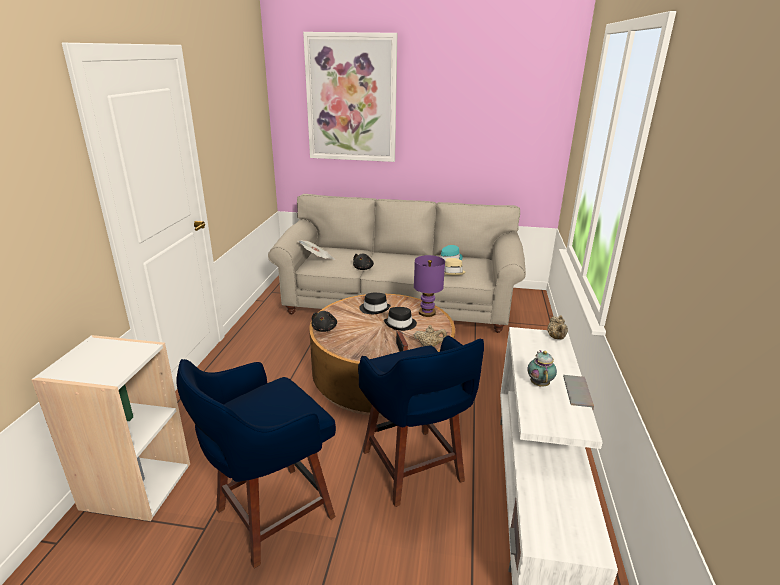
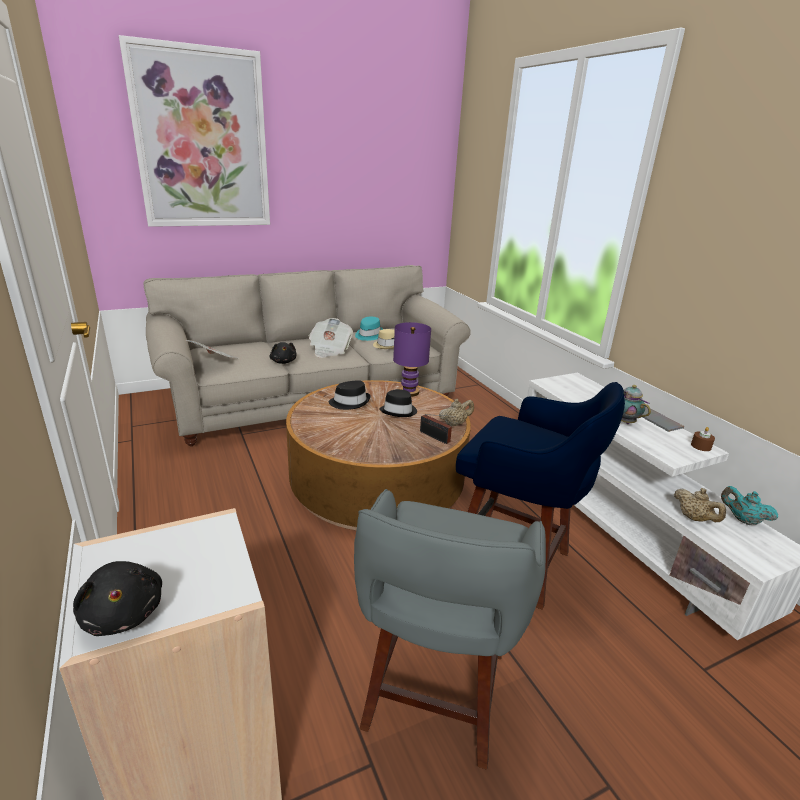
camera: 35 degrees left, 0 degrees up
(270, 516) = (433, 696): blue stool -> grey stool
(324, 329) = (321, 439): black plush toy -> black plush toy (123, 613)
(405, 266) = (329, 350): none -> newspaper
(556, 338) = (577, 379): beige teapot -> beige teapot (694, 518)
(581, 426) = (701, 446): none -> brown candle
(584, 508) = (742, 520): none -> turquoise teapot

